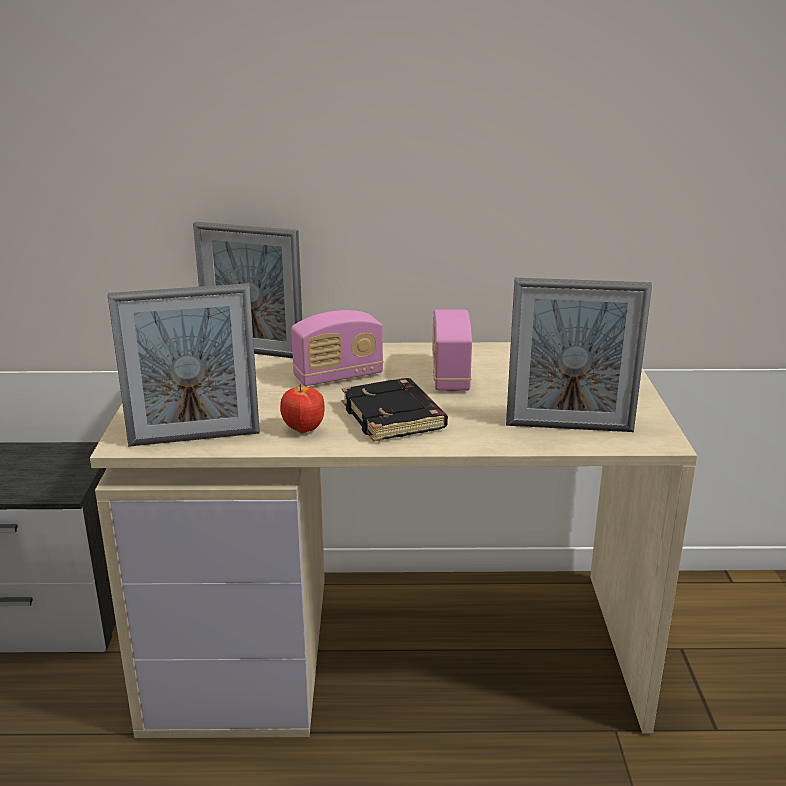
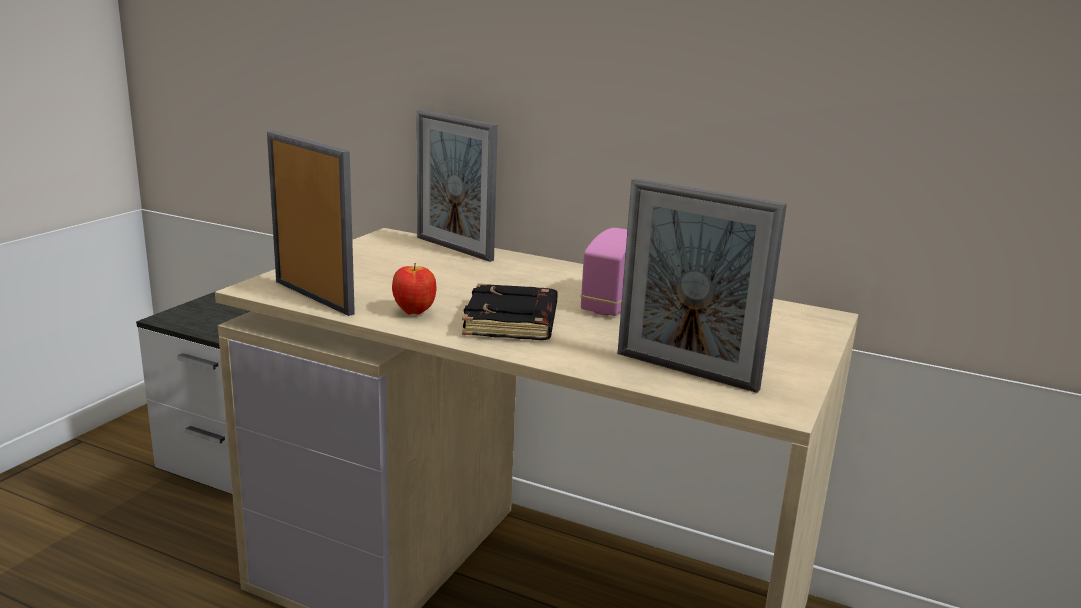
camera: 25 degrees right, 5 degrees down
(194, 438) = (313, 297): picture frame -> picture frame turned 150 degrees counterclockwise
(338, 376) = (504, 280): radio -> none

